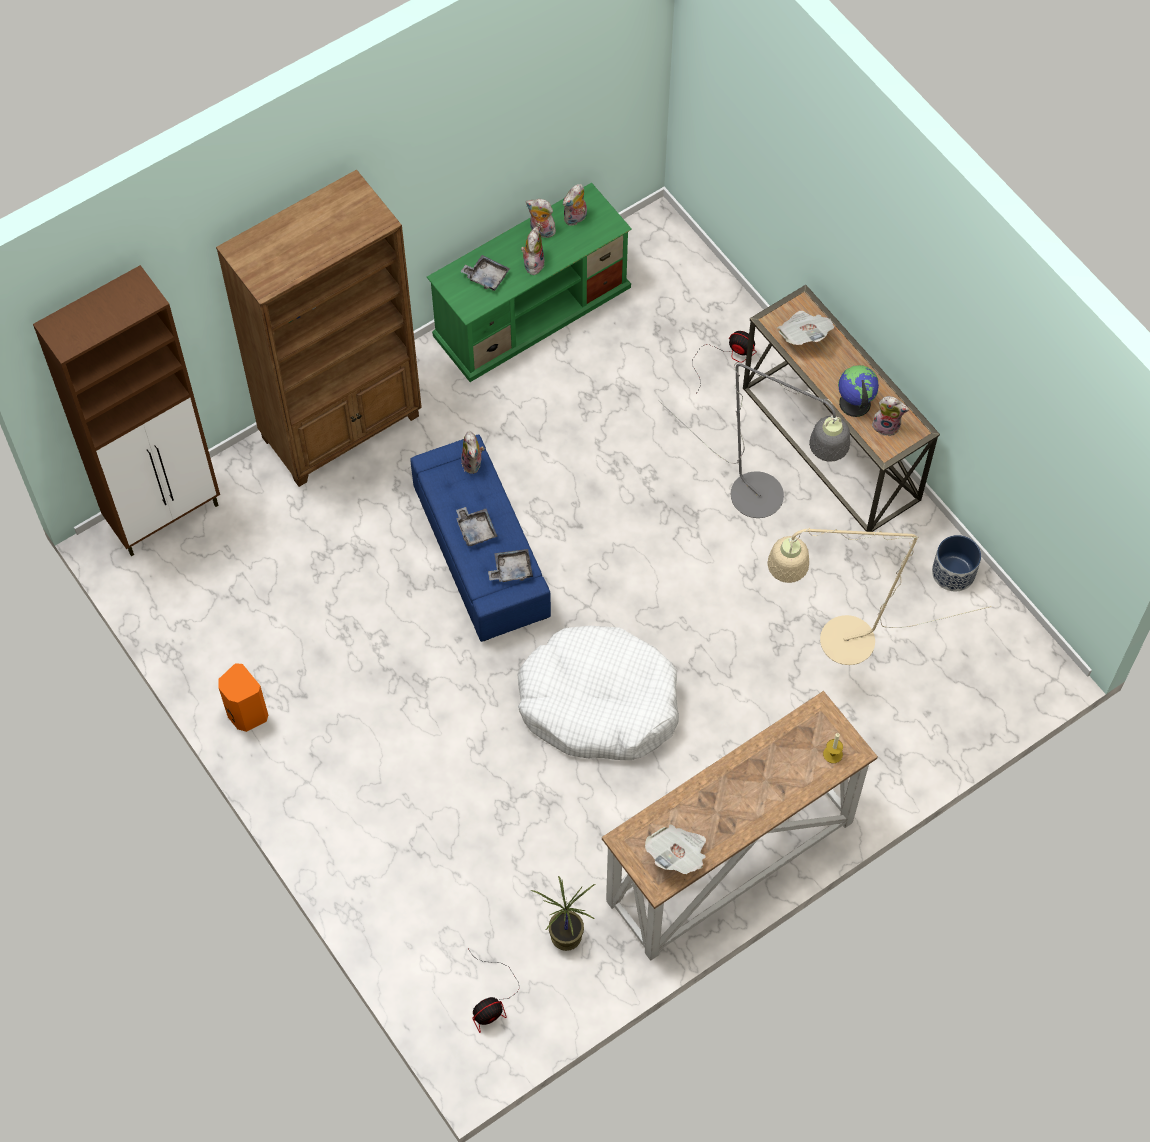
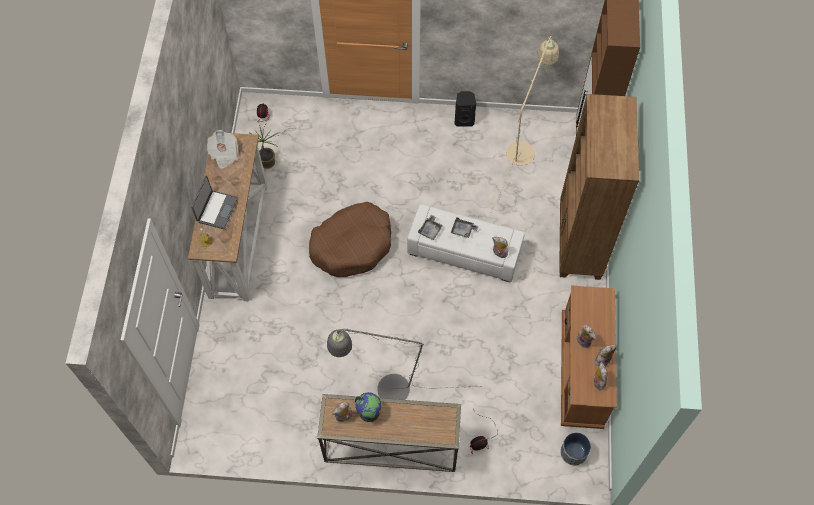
camera: 130 degrees right, 0 degrees up
(246, 714) = (464, 120): orange speaker -> black speaker
(480, 554) = (464, 251): blue ottoman -> white ottoman
(486, 276) = (593, 314): grey tray -> none
(532, 309) = (583, 369): green tv stand -> brown tv stand
(598, 703) = (352, 245): white dog bed -> brown dog bed
(773, 784) = (216, 209): none -> laptop
(804, 335) = (428, 422): newspaper -> none
(833, 644) = (291, 359): beige floor lamp -> beige floor lamp (523, 147)
(953, 572) = (275, 443): planter -> planter (573, 453)

